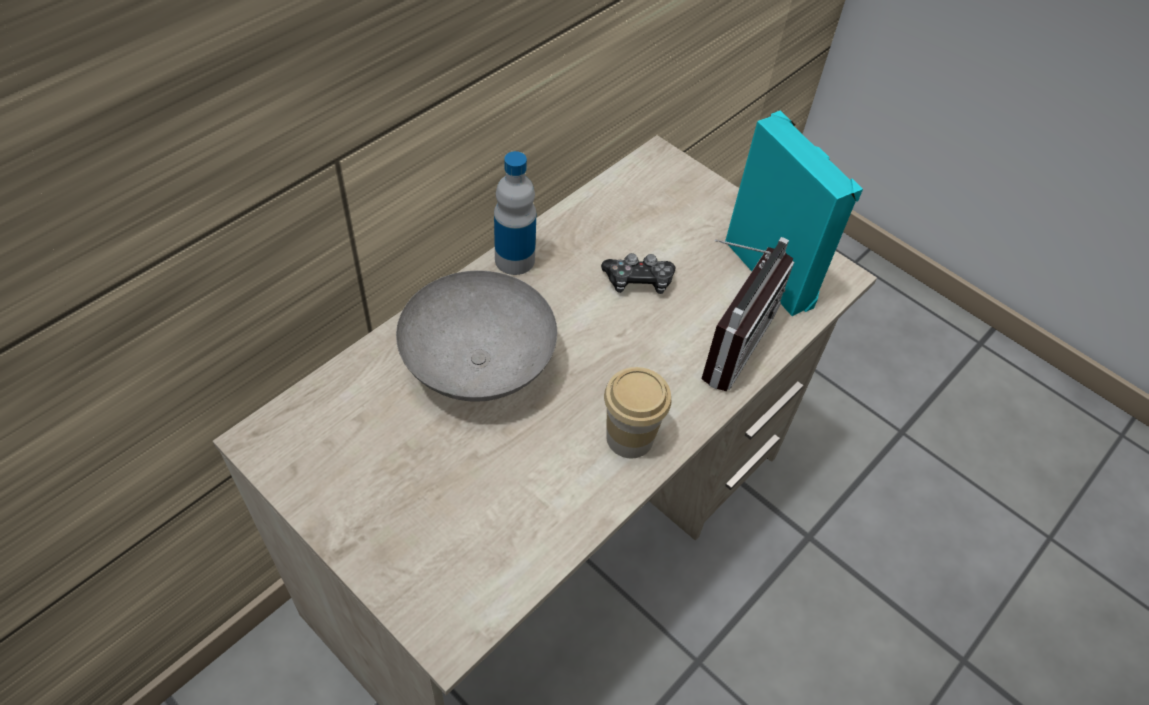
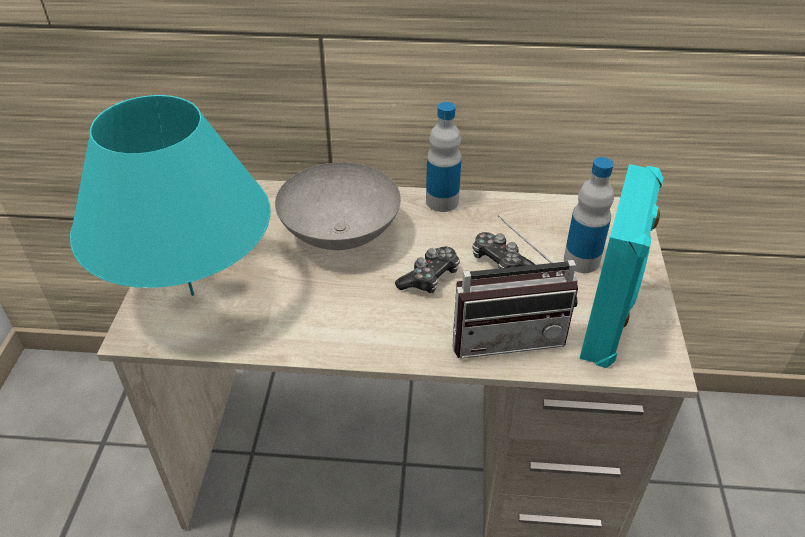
camera: 55 degrees right, 10 degrees down
(440, 547) = (192, 294): none -> turquoise table lamp
(609, 341) = (430, 278): none -> game controller
(629, 437) = (361, 331): cup -> none
(688, 230) = (581, 260): none -> bottle

